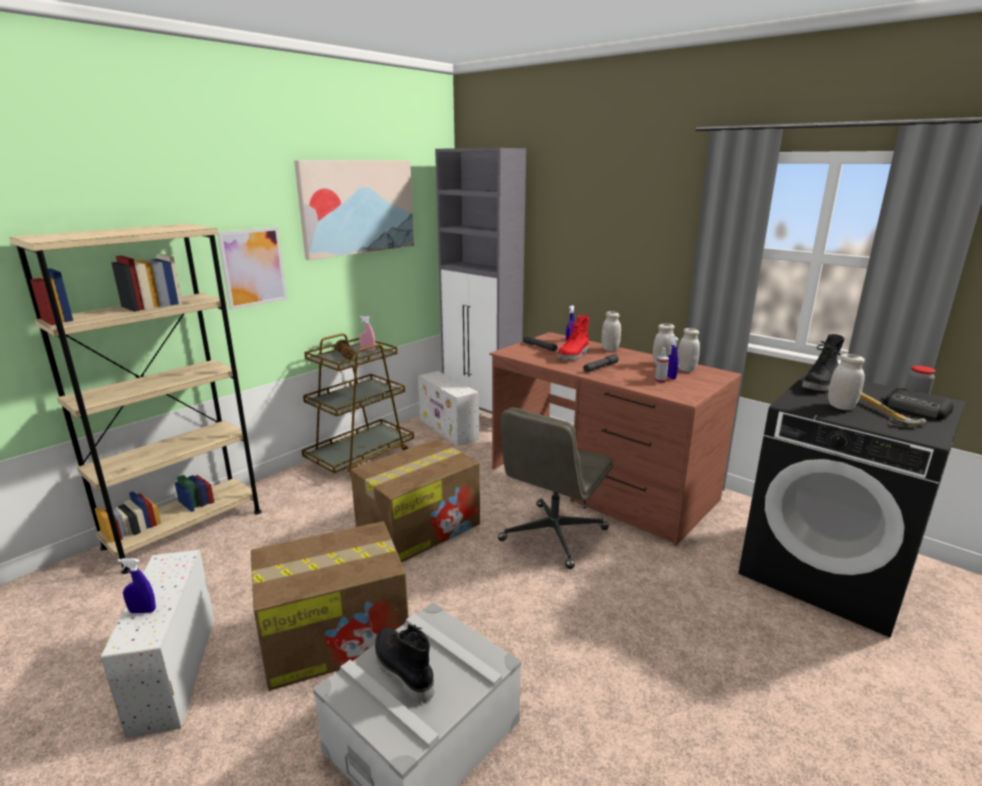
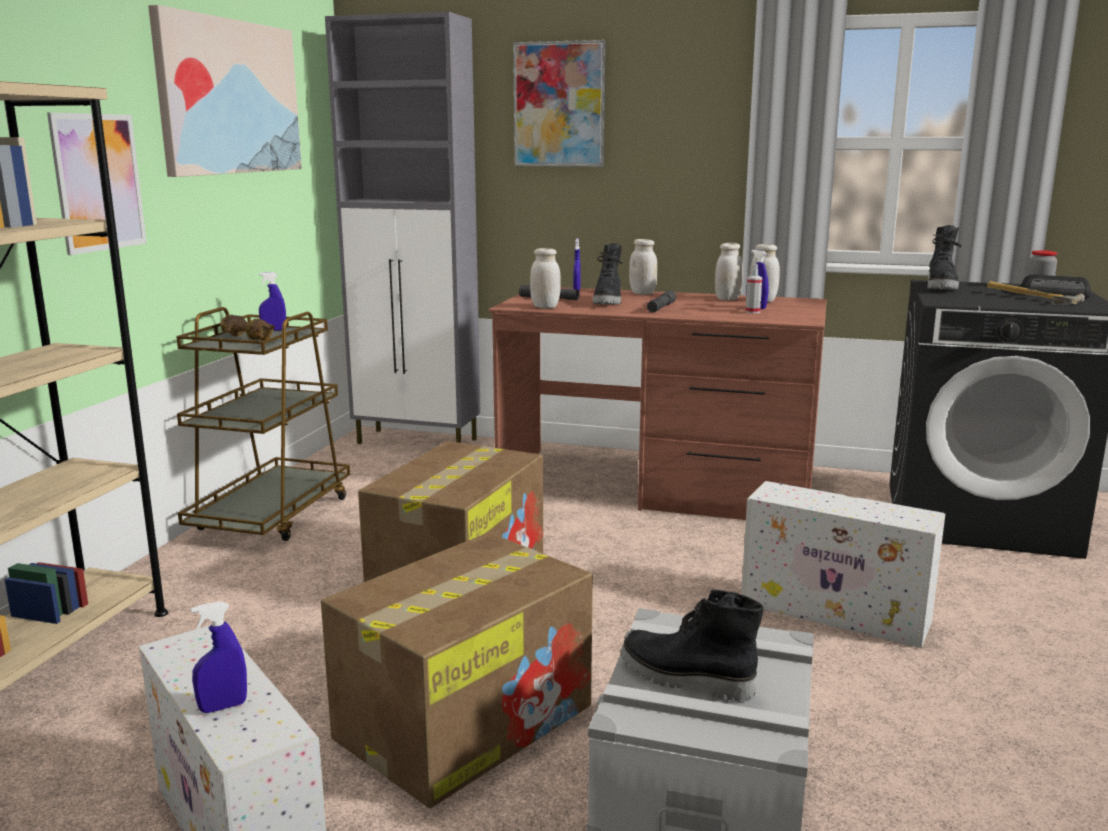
camera: 25 degrees left, 5 degrees down
(368, 350) = (273, 330): pink spray bottle -> blue spray bottle
(449, 429) = (383, 462): white storage box -> white storage box (837, 613)
(553, 535) = (653, 548): grey office chair -> none
(573, 356) = (608, 302): red boot -> black boot
(577, 209) = (559, 105): none -> picture
(841, 407) = (989, 298): white jar -> white jar (545, 307)

